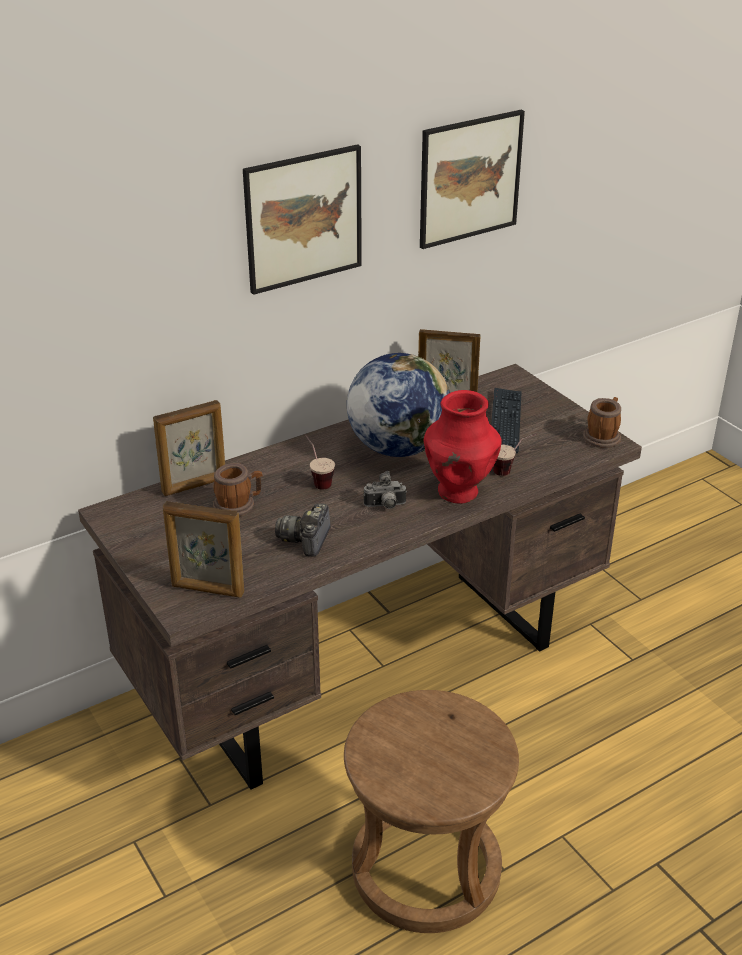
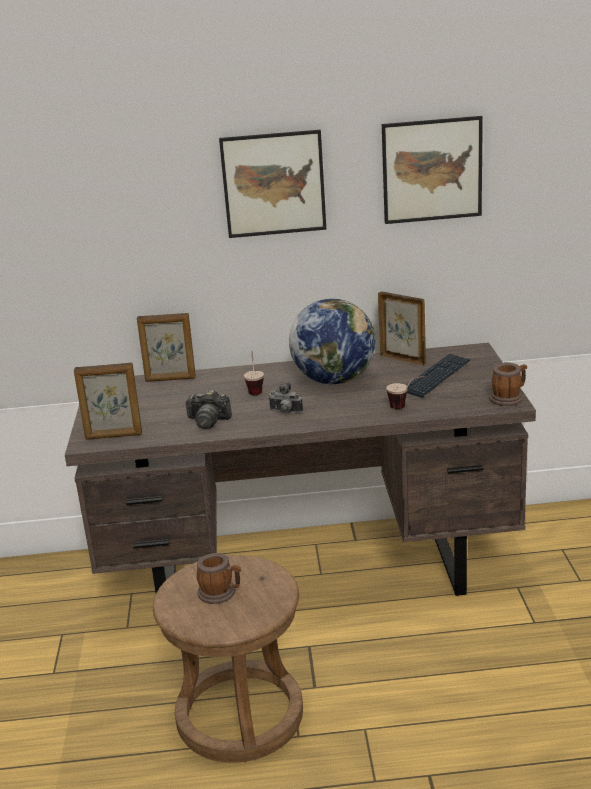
camera: 30 degrees right, 10 degrees down
(207, 590) = (114, 436): picture frame -> picture frame turned 45 degrees counterclockwise
(238, 505) = (186, 394): mug -> mug (221, 593)
(306, 539) = (208, 421): camera -> camera turned 120 degrees counterclockwise
(458, 492) = (349, 413): red vase -> none

